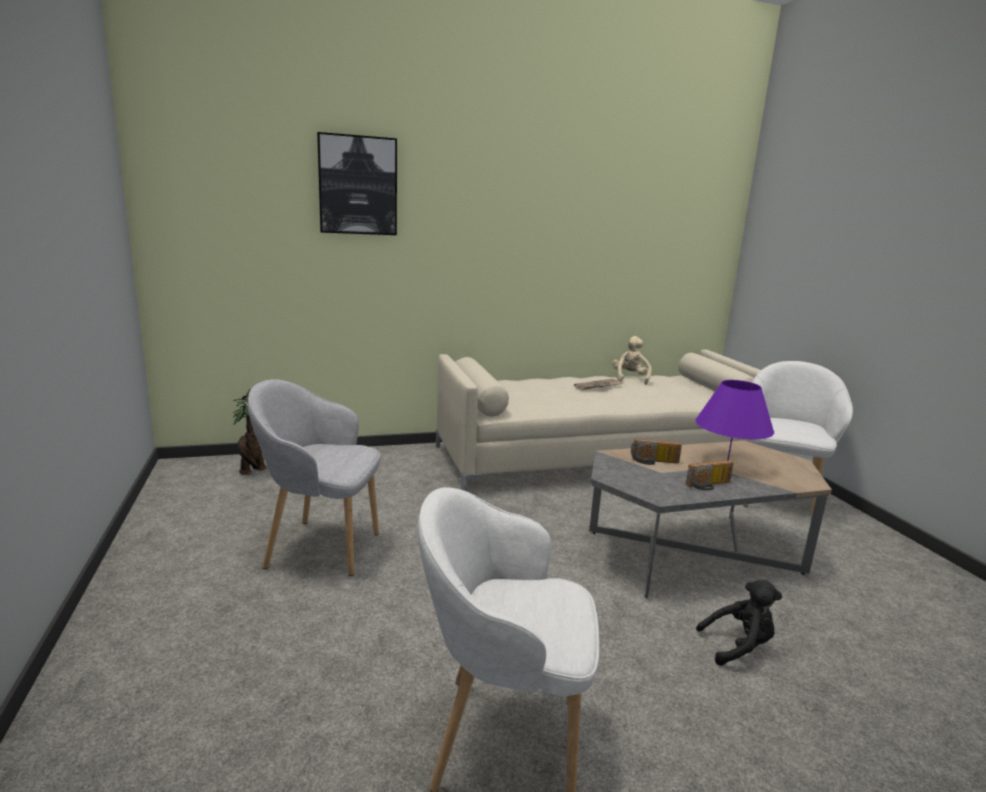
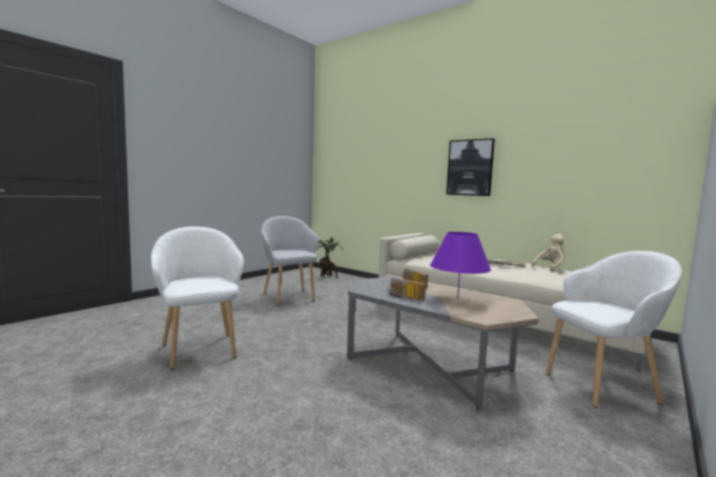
camera: 55 degrees right, 10 degrees down
(358, 185) = (389, 140): picture -> picture (470, 167)
(738, 646) = (335, 392): black plush toy -> none

